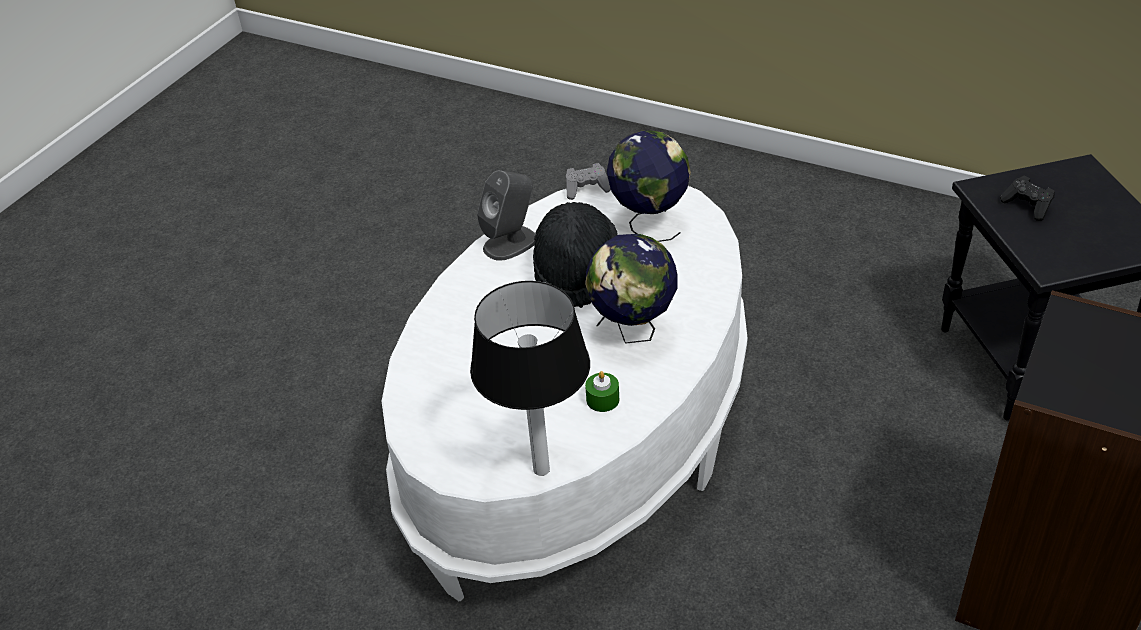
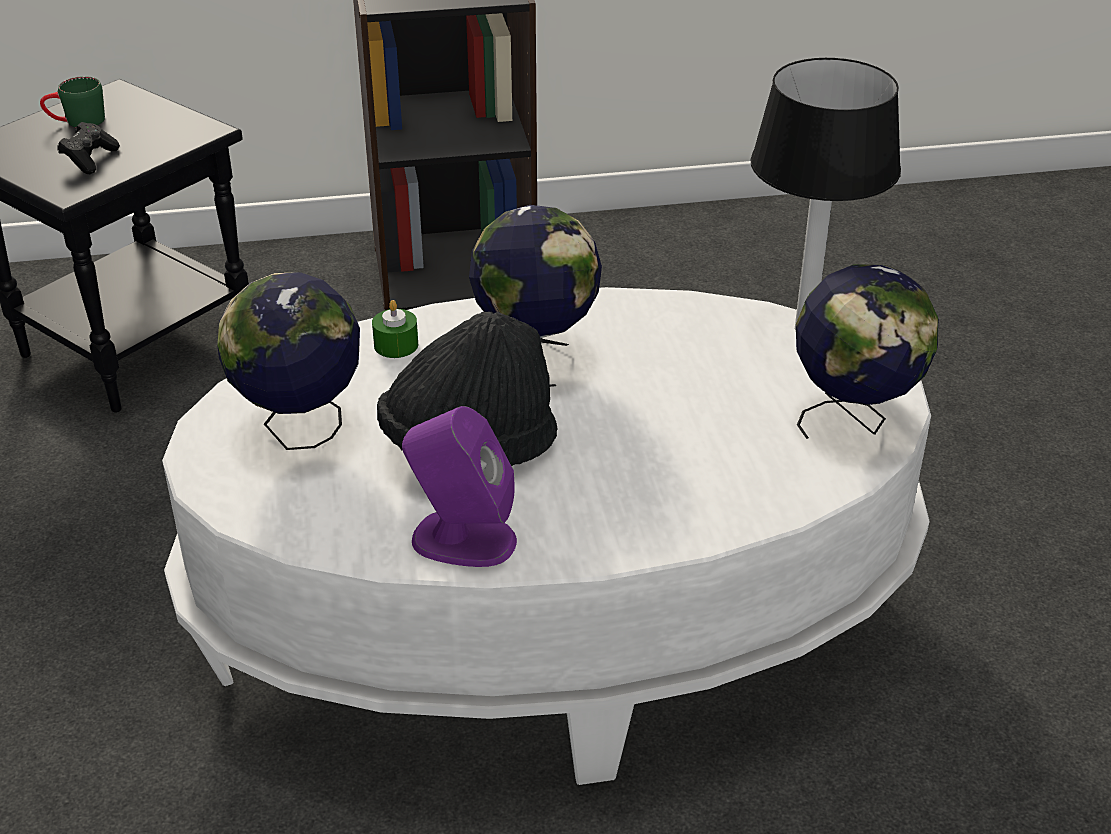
camera: 130 degrees left, 5 degrees down
(437, 429) = (853, 421): none -> globe
(511, 243) = (462, 539): grey speaker -> purple speaker
(587, 189) = (257, 527): grey game controller -> none
(602, 399) = (666, 332): green candle -> green candle (396, 345)
(1103, 214) = (77, 122): none -> green mug

